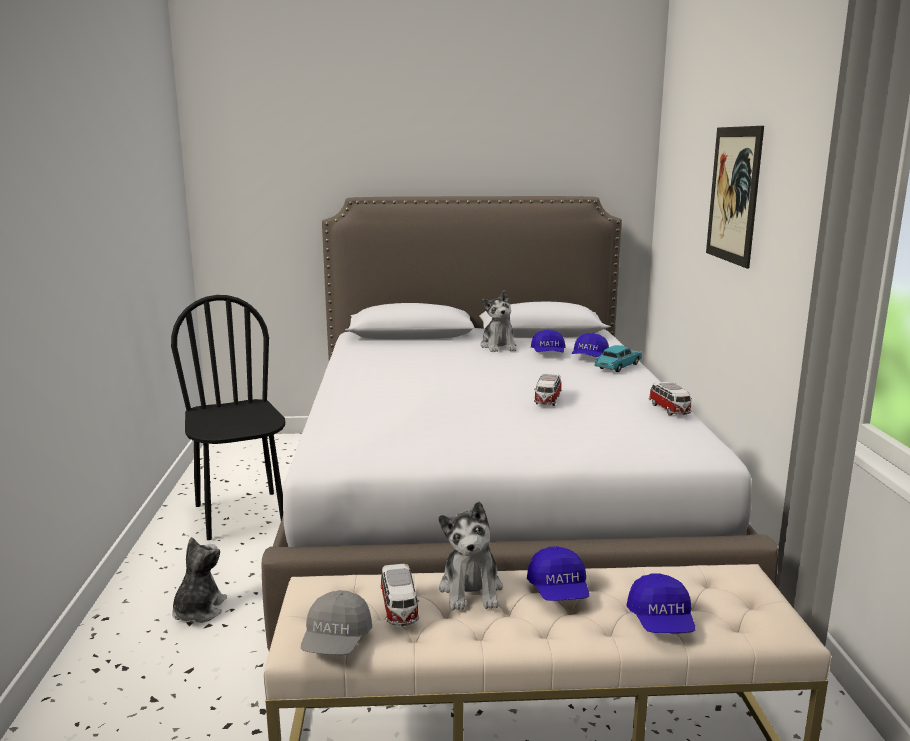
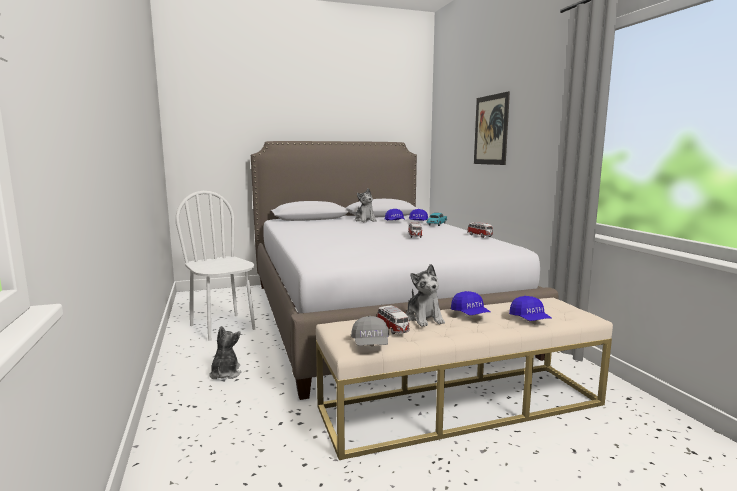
camera: 15 degrees left, 5 degrees down
(241, 515) = (223, 327): black chair -> white chair

